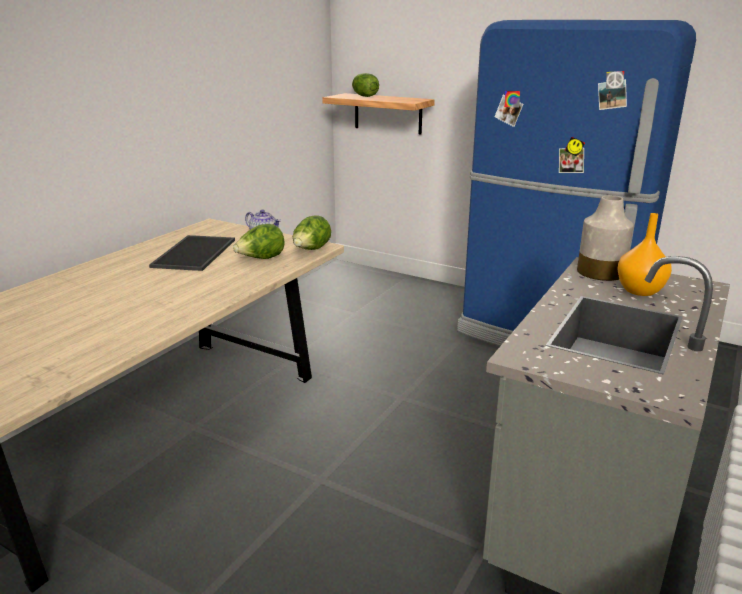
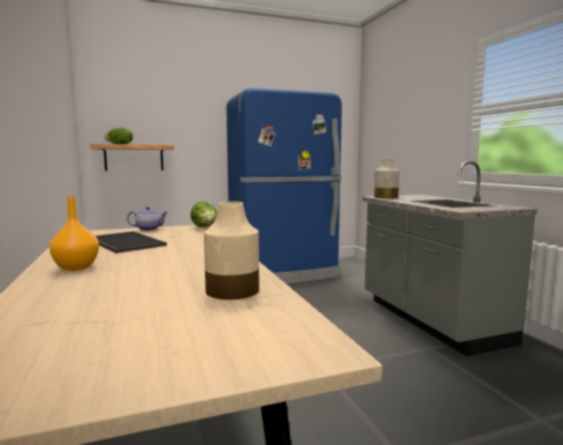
camera: 50 degrees left, 15 degrees down
(68, 353) = (232, 290): none -> beige vase
(261, 259) = (188, 235): lettuce -> none
(639, 291) = (414, 198): orange vase -> orange vase (75, 268)

